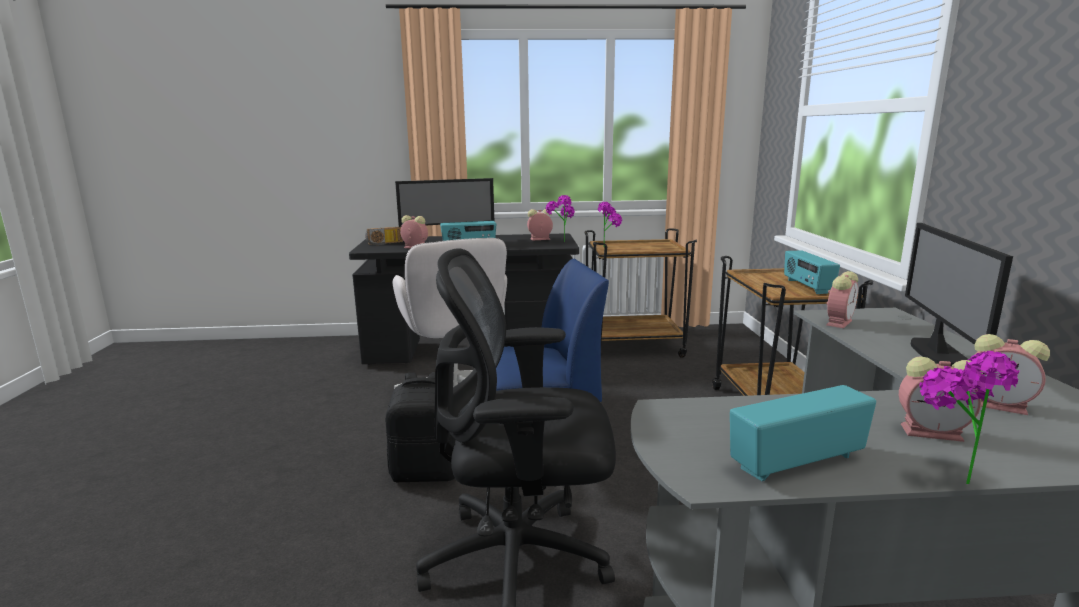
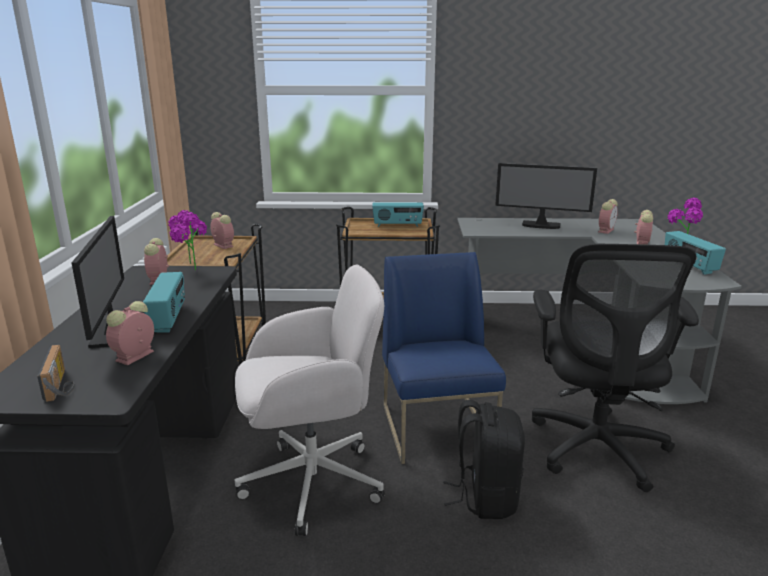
camera: 85 degrees left, 5 degrees up
(839, 322) = (490, 231): alarm clock -> alarm clock (222, 245)

